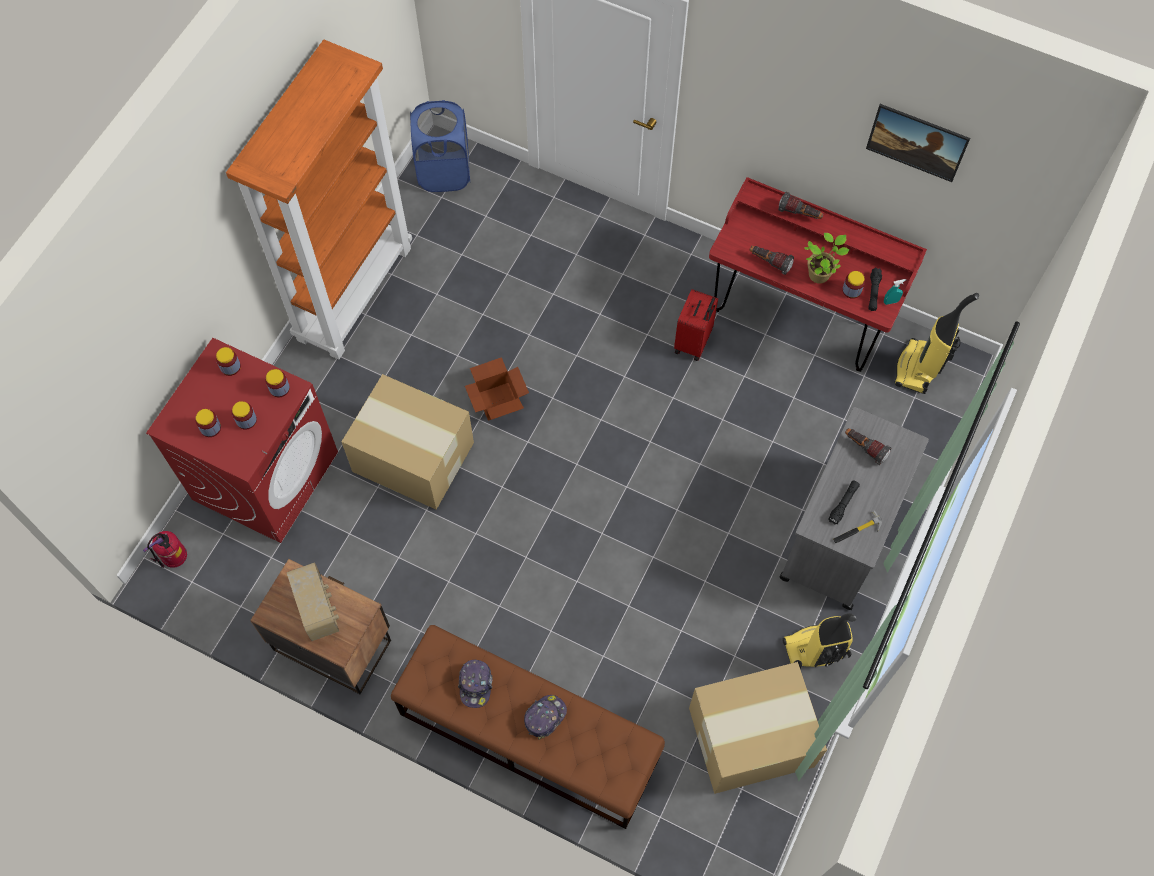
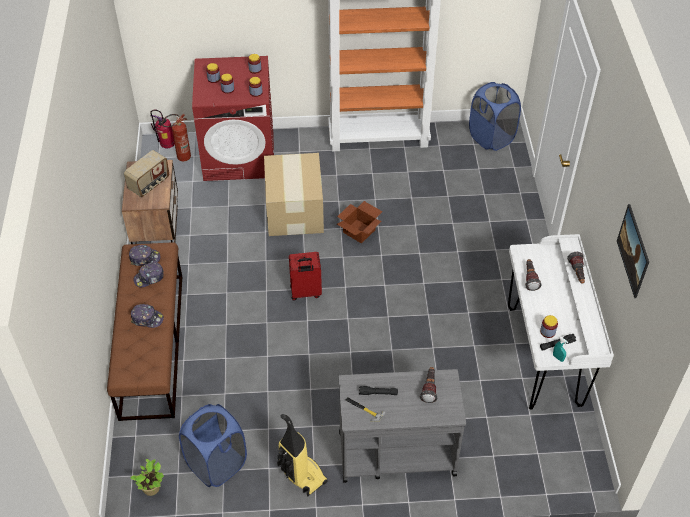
camera: 60 degrees right, 15 degrees down
(215, 552) = (180, 158): none -> fire extinguisher
(437, 676) = (144, 258): none -> cap
(694, 342) = (476, 308): red suitcase -> red suitcase (305, 292)
(753, 737) = (217, 464): cardboard box -> blue laundry basket
(798, 316) = (544, 356): red desk -> white desk
(820, 274) = (545, 309): potted plant -> potted plant (152, 488)
(918, 368) = (562, 446): vacuum cleaner -> none

